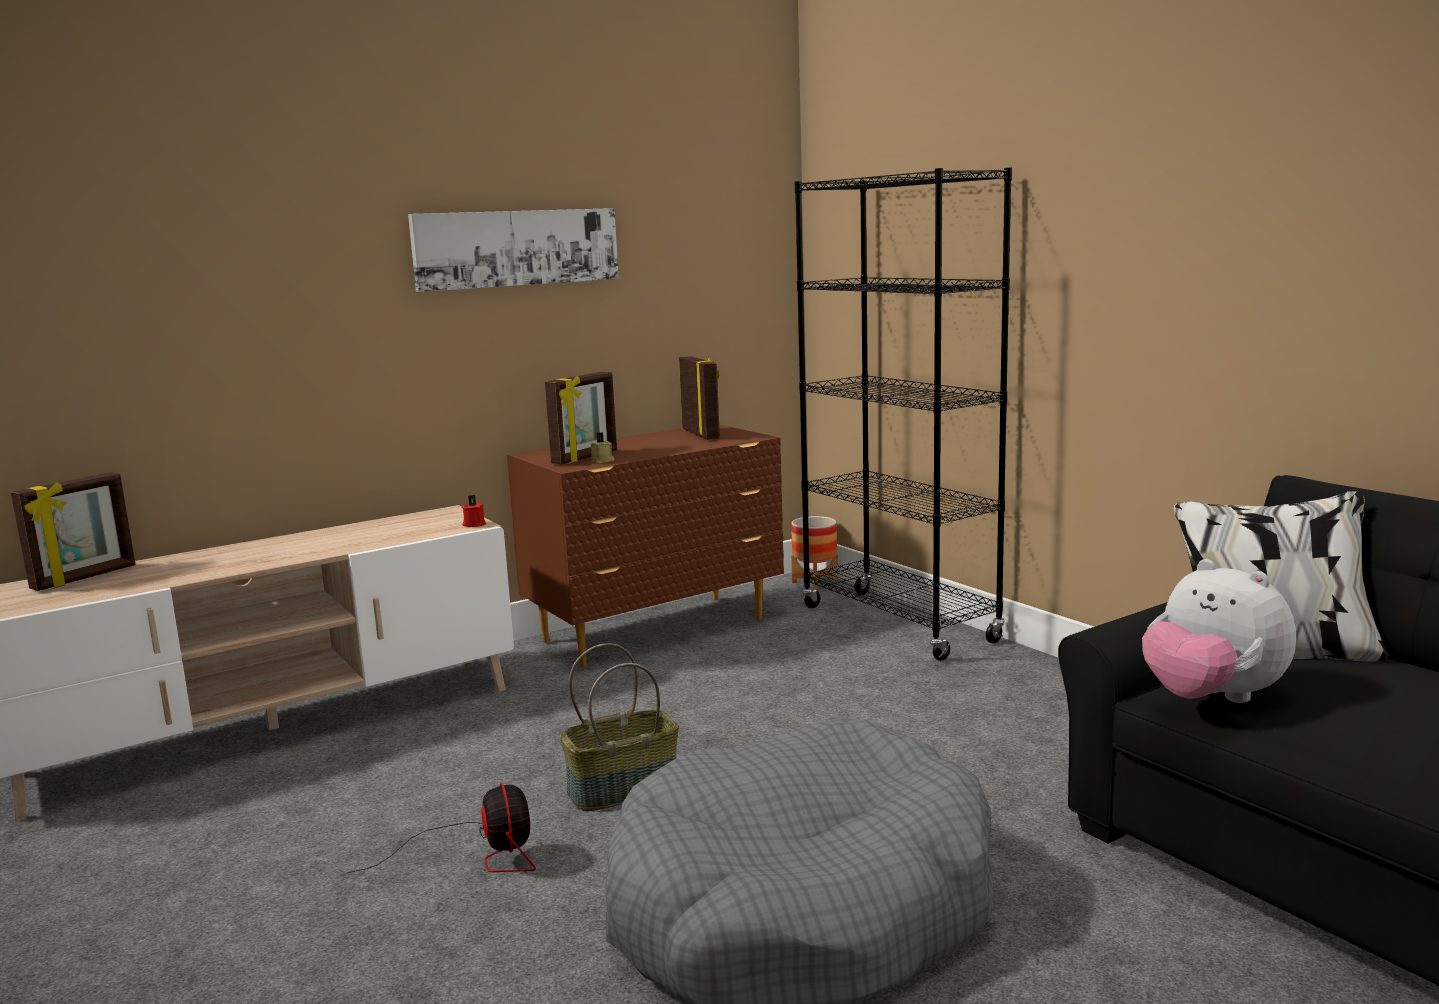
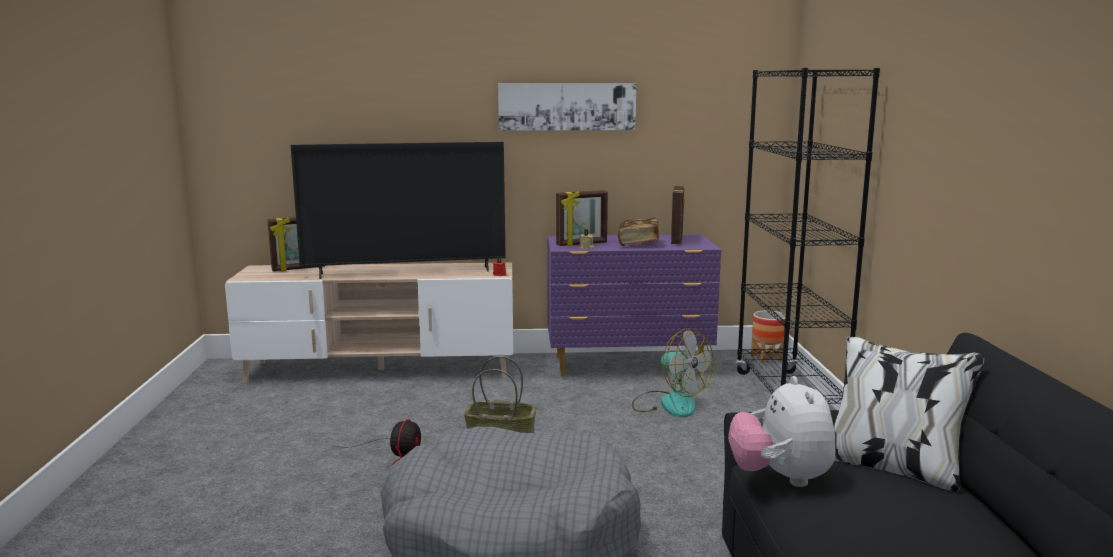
camera: 30 degrees right, 0 degrees up
(307, 548) = (405, 272): none -> television
(657, 630) = (629, 365): brown dresser -> purple dresser
(661, 446) = (638, 243): none -> book
(772, 666) = (669, 403): none -> fan

